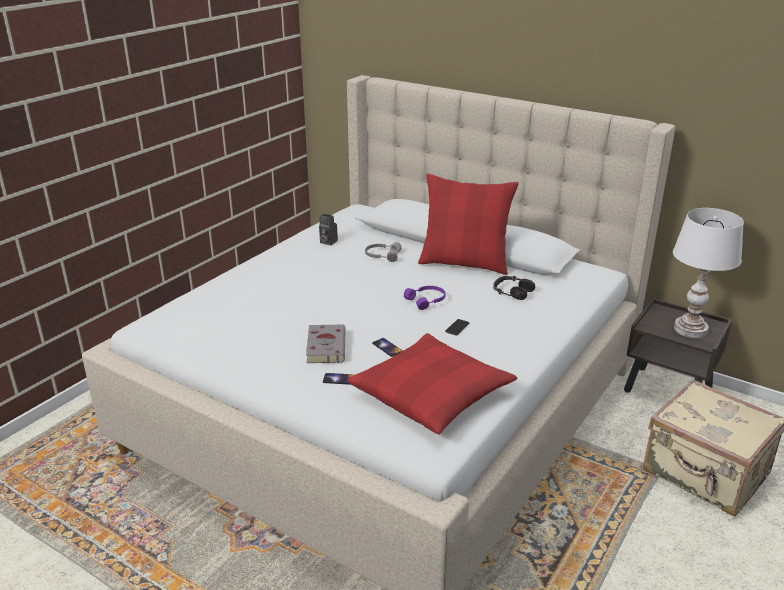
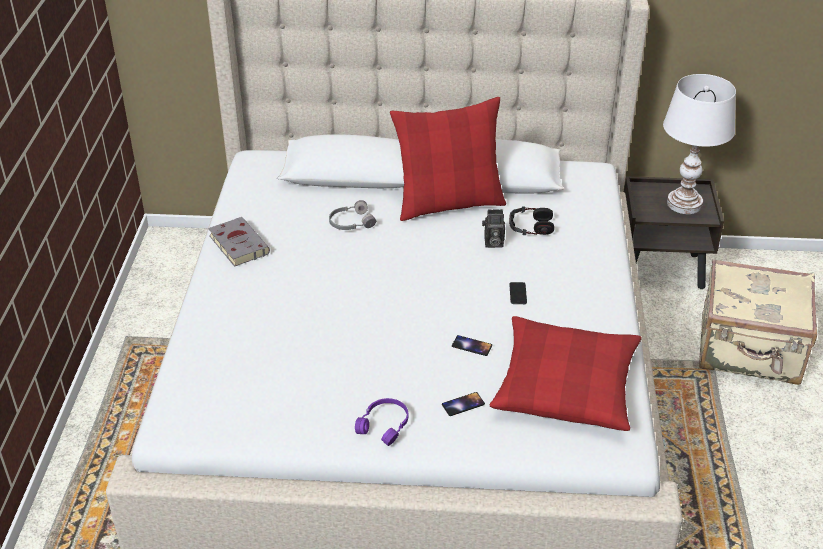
camera: 30 degrees left, 10 degrees up
(326, 346) = (408, 369): grey book -> grey book (237, 244)
(327, 242) = (266, 223): camera -> camera (492, 243)
(427, 301) = (456, 269): purple headphones -> purple headphones (385, 425)

